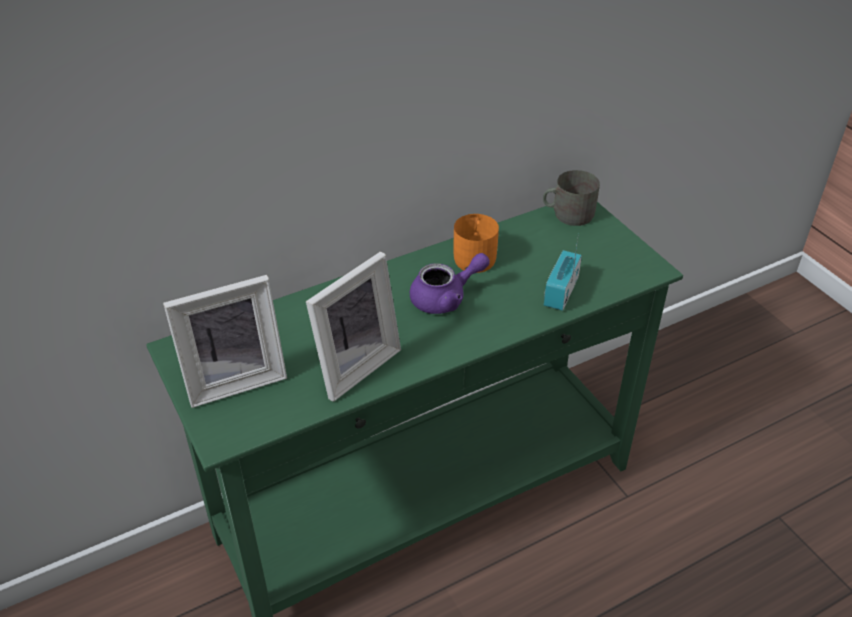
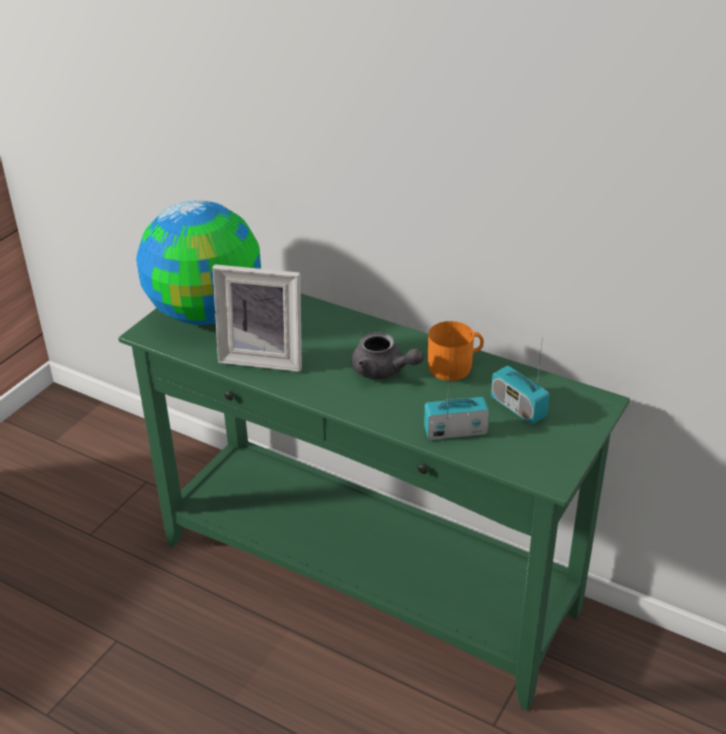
camera: 60 degrees right, 5 degrees down
(234, 379) = (207, 312): picture frame -> globe
(446, 298) = (383, 371): purple teapot -> grey teapot
(556, 247) = (518, 407): none -> radio
(567, 214) = (578, 397): grey mug -> none

